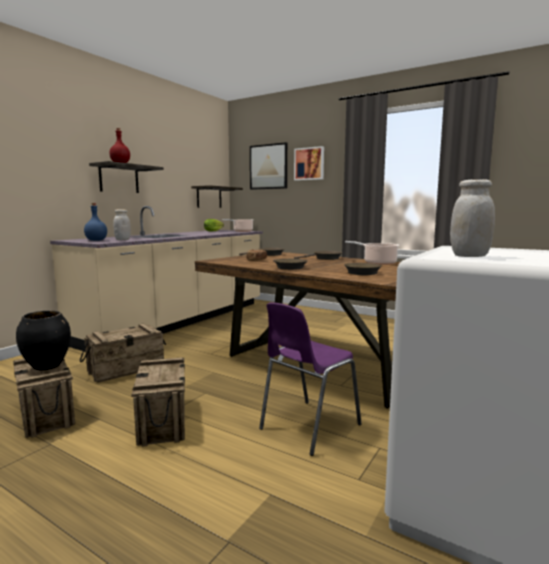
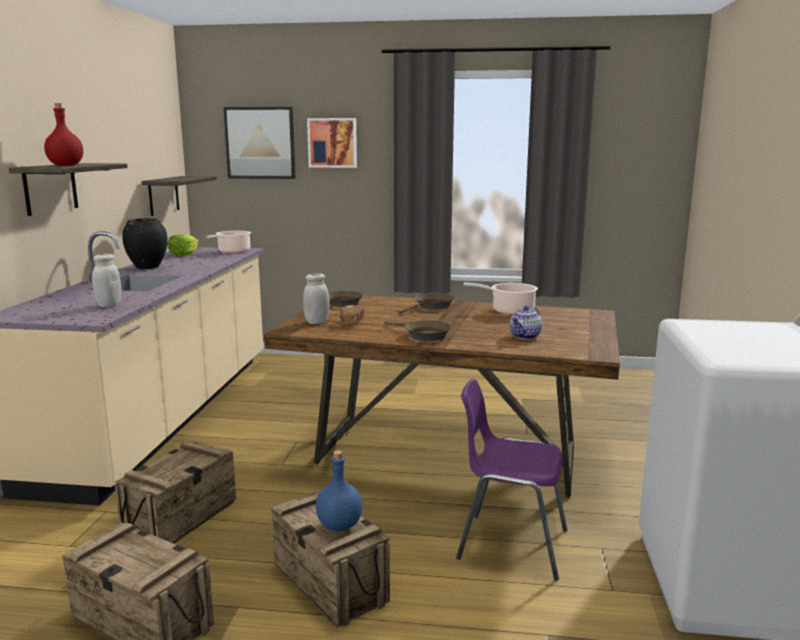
camera: 25 degrees left, 5 degrees up
(47, 366) = (141, 550): black vase -> black vase (147, 267)
(96, 240) = (65, 312): blue bottle -> blue bottle (339, 526)
(307, 427) = (510, 544): purple chair -> purple chair turned 90 degrees clockwise
(360, 272) = (525, 336): brown frying pan -> teapot
(469, 256) = (748, 351): white jar -> white jar (317, 322)

